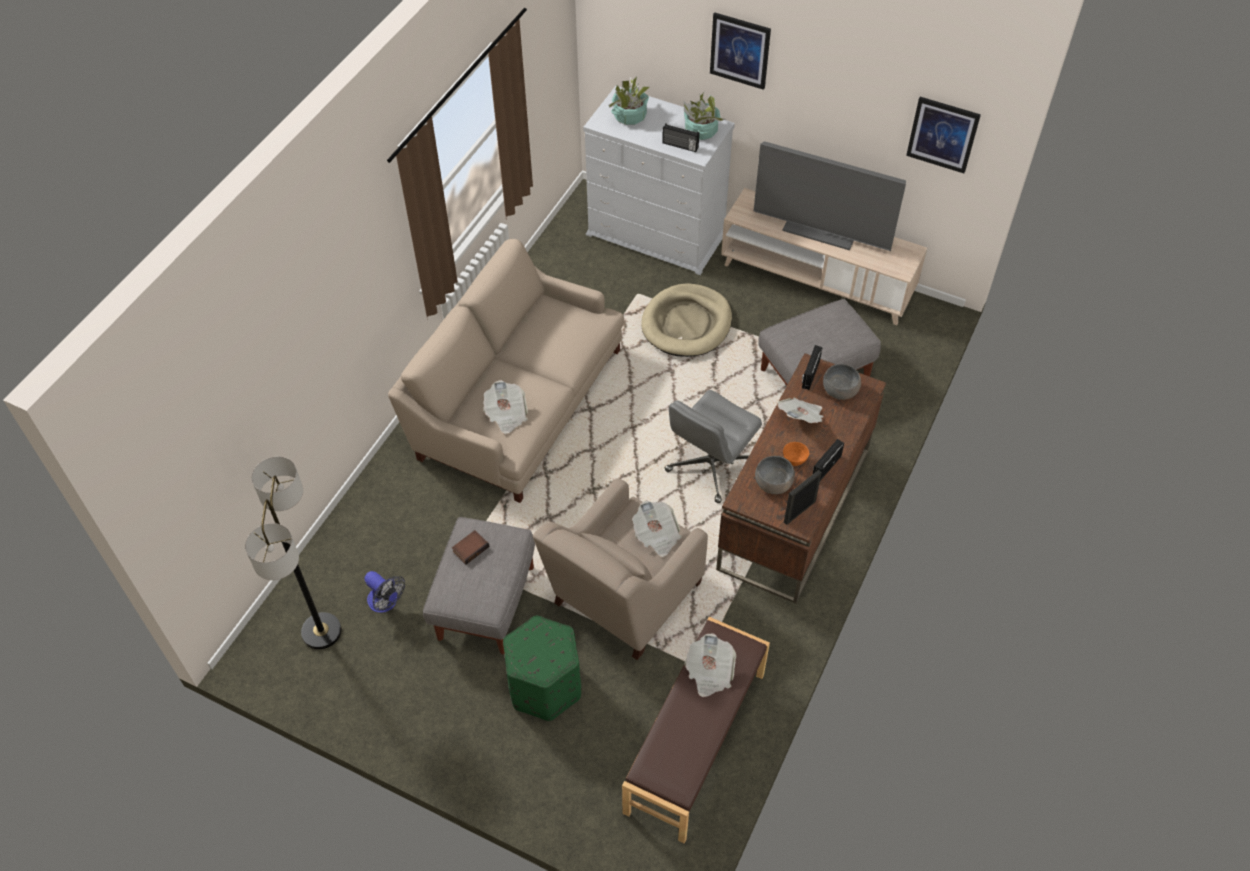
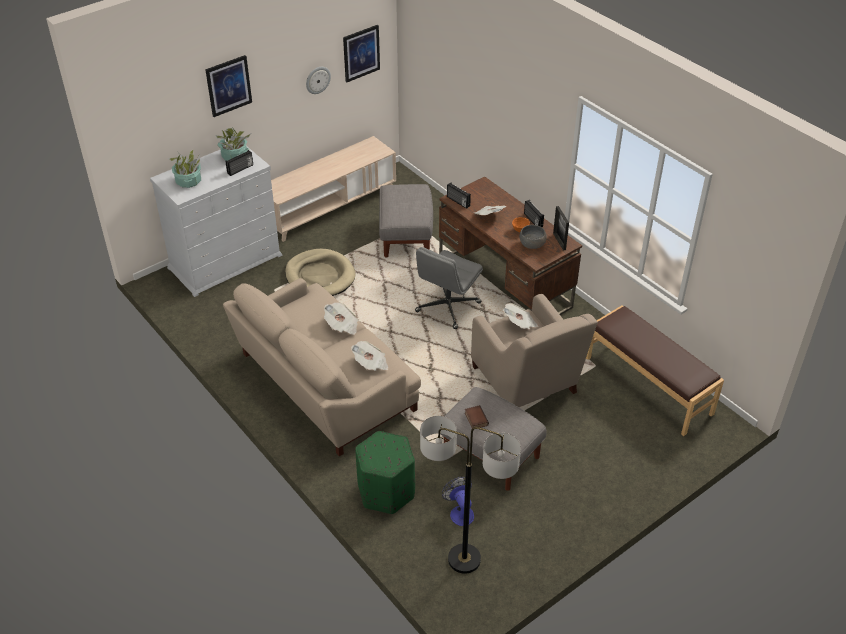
camera: 65 degrees left, 10 degrees down
(386, 603) = (460, 512): fan -> fan turned 90 degrees counterclockwise
(544, 686) = (574, 444): green ottoman -> green ottoman (385, 491)
(709, 672) = (633, 335): newspaper -> newspaper (342, 326)
(710, 467) = (447, 307): grey office chair -> grey office chair turned 60 degrees clockwise
(822, 229) = (323, 168): television -> none
(840, 391) = (479, 195): grey bowl -> none
(865, 124) = (317, 79): none -> wall clock

